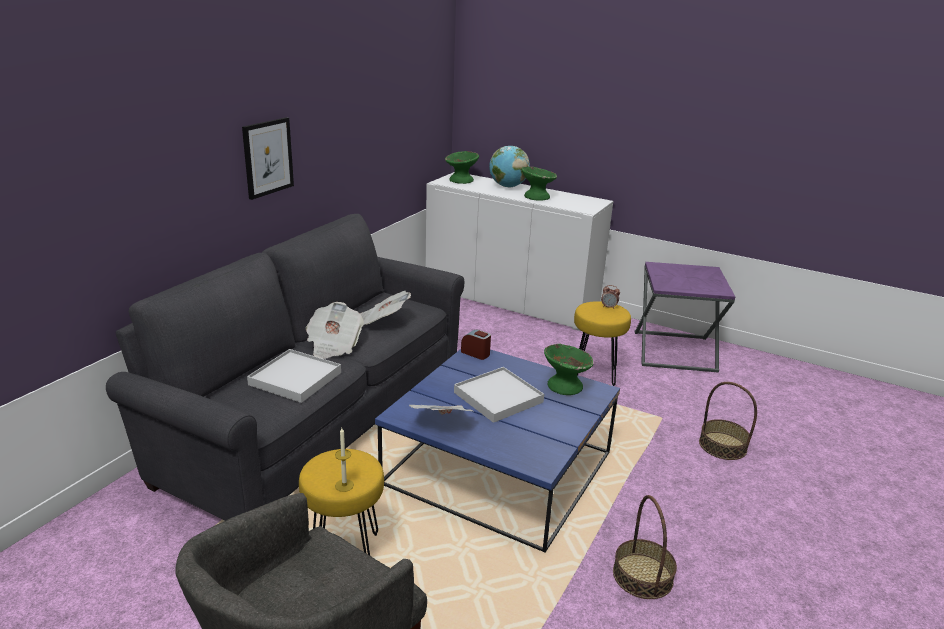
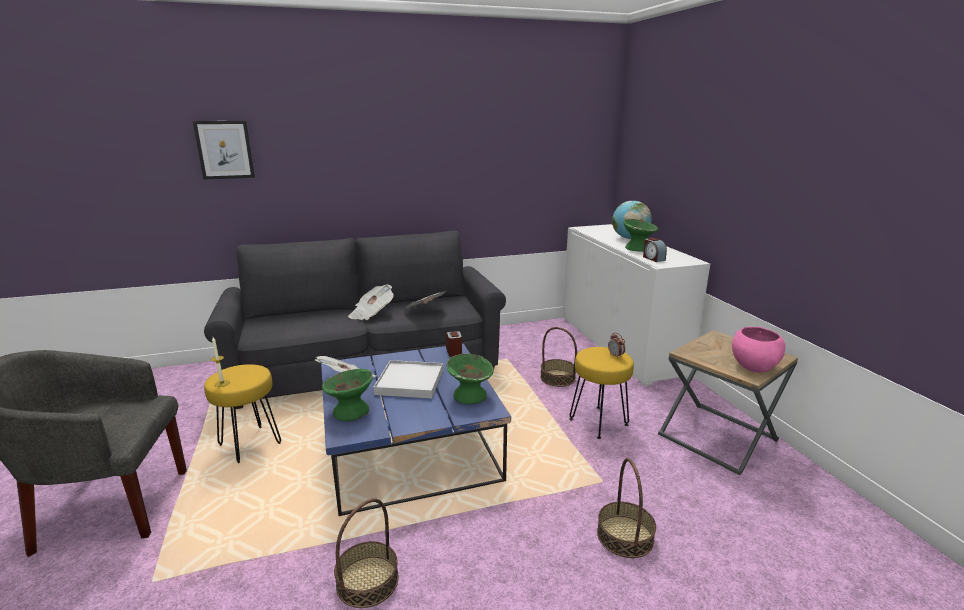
camera: 45 degrees right, 5 degrees down
(267, 157) = (383, 176): picture -> picture (225, 150)
(295, 378) = (317, 323): white tray -> none
(461, 180) = (600, 229): green bowl -> green bowl (351, 411)
(511, 350) = (557, 378): none -> basket
(570, 205) = (653, 258): none -> alarm clock
(674, 351) = (717, 437): purple side table -> brown side table
(712, 283) = (753, 367): none -> pink bowl

